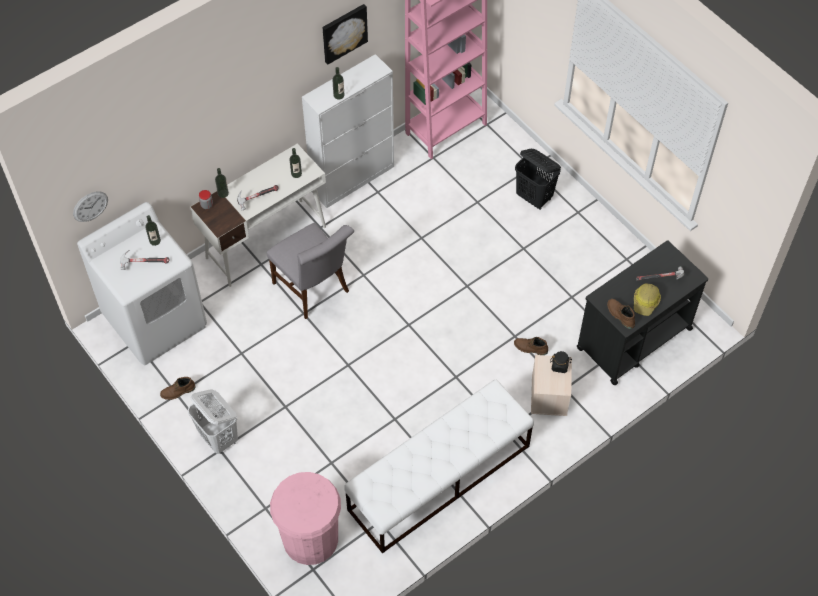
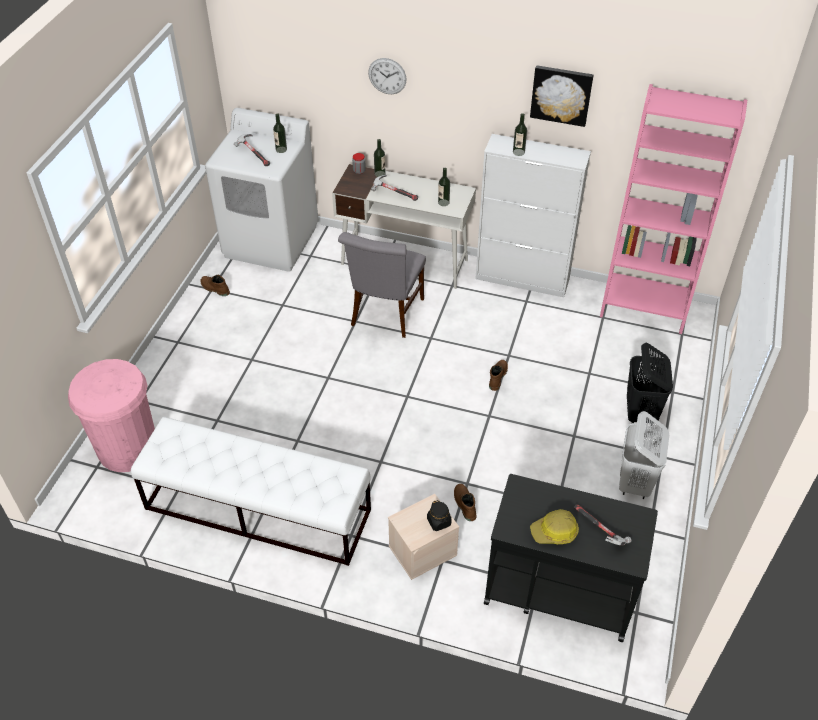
camera: 55 degrees right, 10 degrees down
(90, 206) = (255, 80): wall clock -> wall clock (387, 76)
(219, 438) = (188, 335): white laundry basket -> white laundry basket (635, 483)
(620, 315) = (514, 516): brown boot -> brown boot (497, 376)

